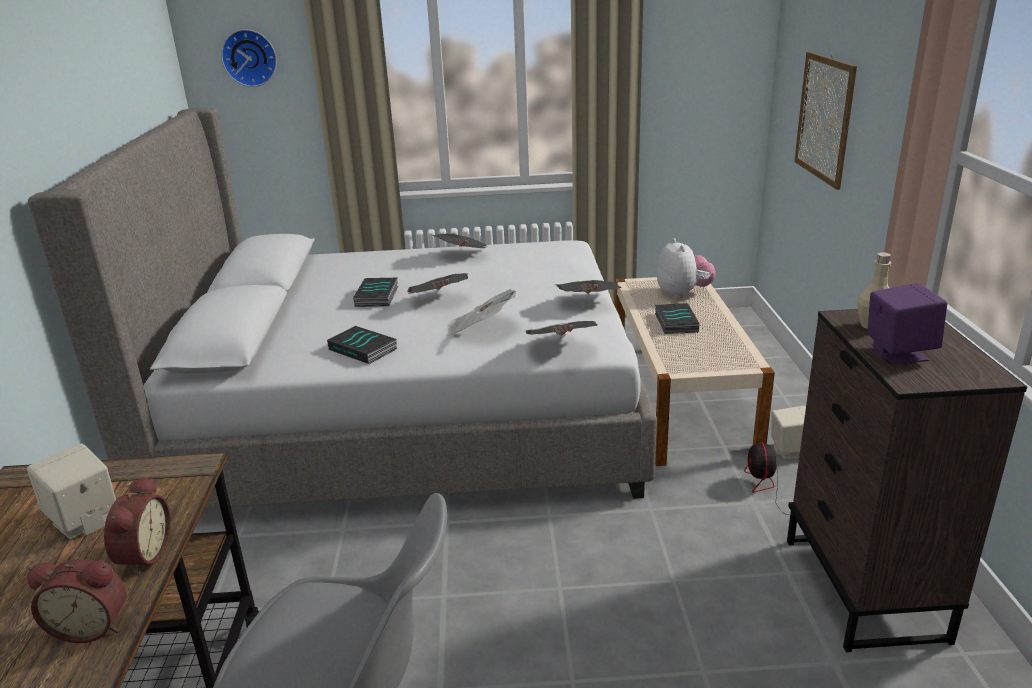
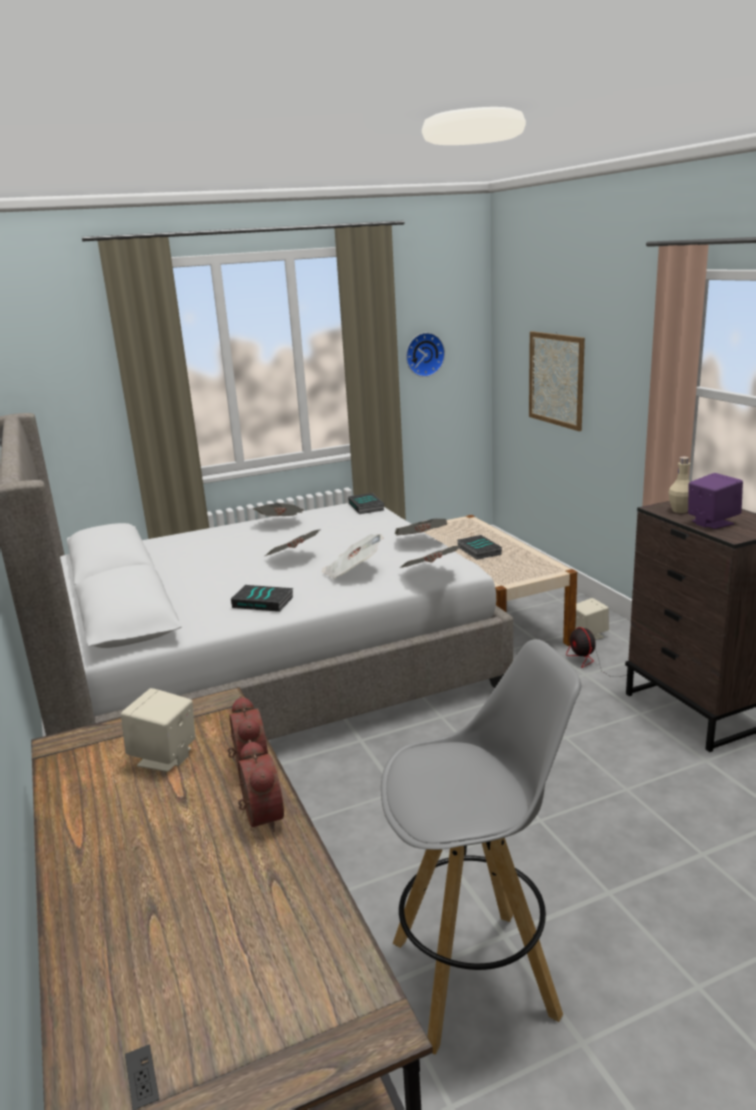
camera: 20 degrees left, 5 degrees down
(92, 626) = (259, 817): alarm clock -> alarm clock turned 90 degrees counterclockwise
(250, 57) = (52, 365): wall clock -> wall clock (424, 354)
(378, 296) = (235, 563): book -> book (367, 507)
(683, 294) = (467, 530): plush toy -> none

